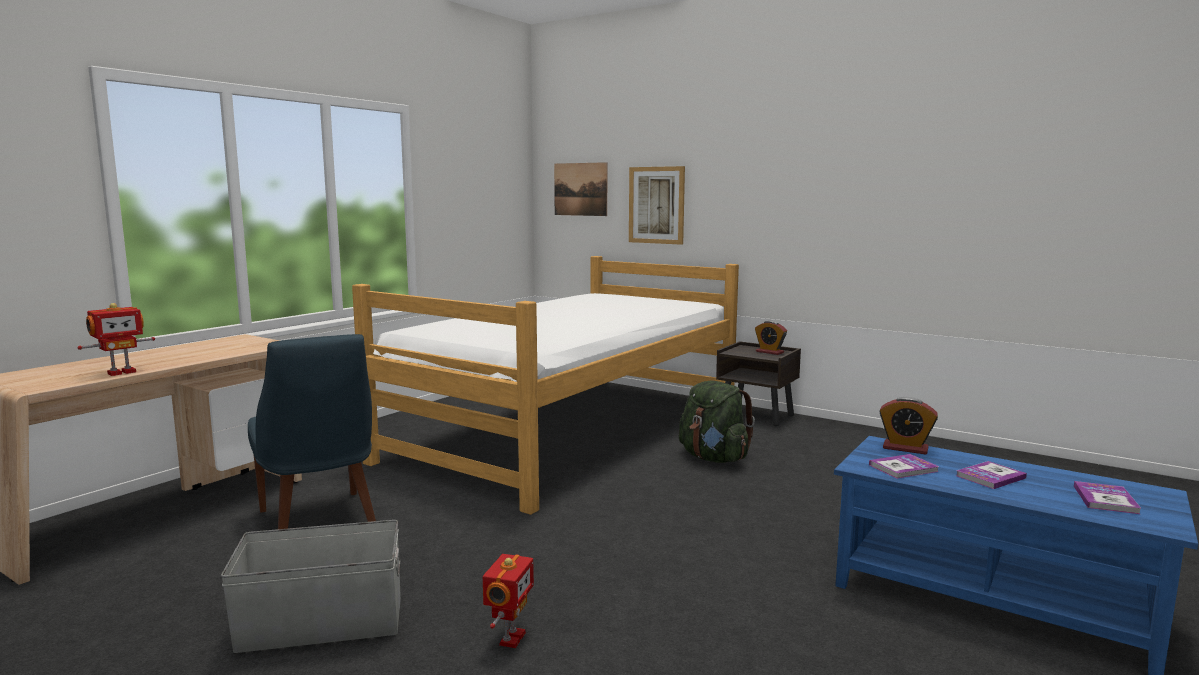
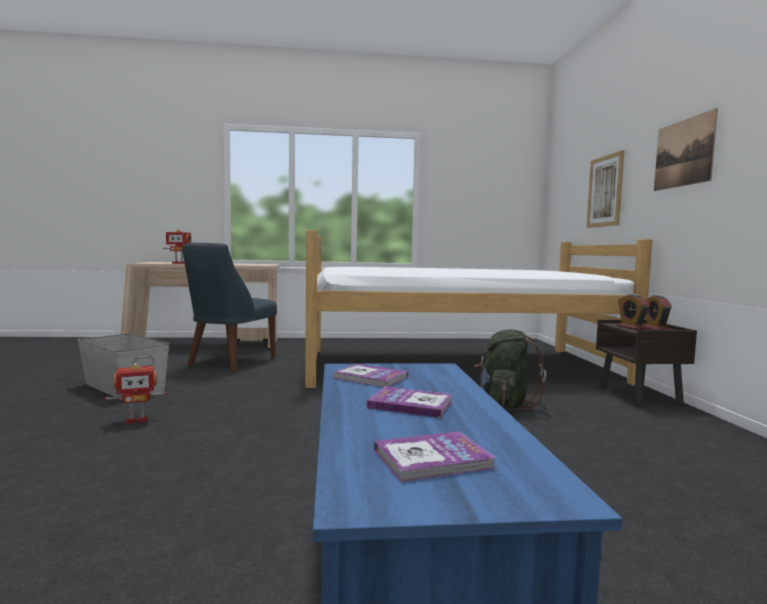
camera: 50 degrees right, 5 degrees down
(580, 189) = (566, 187): picture -> picture (683, 153)
(905, 448) = (440, 374): alarm clock -> alarm clock (631, 328)

